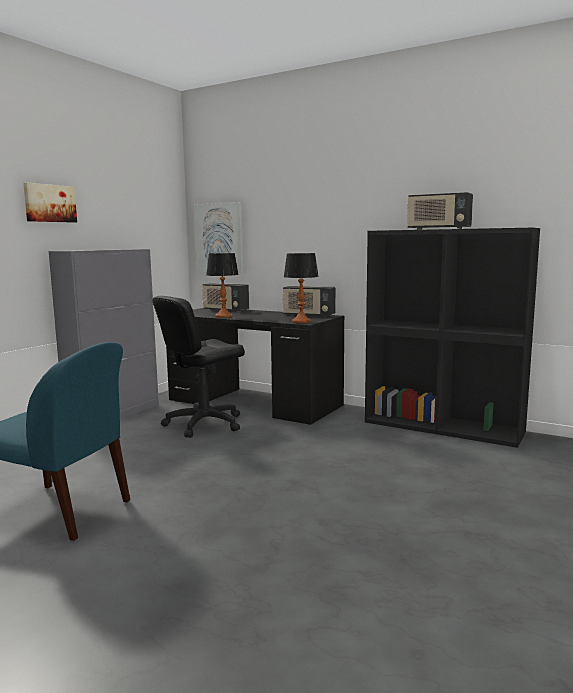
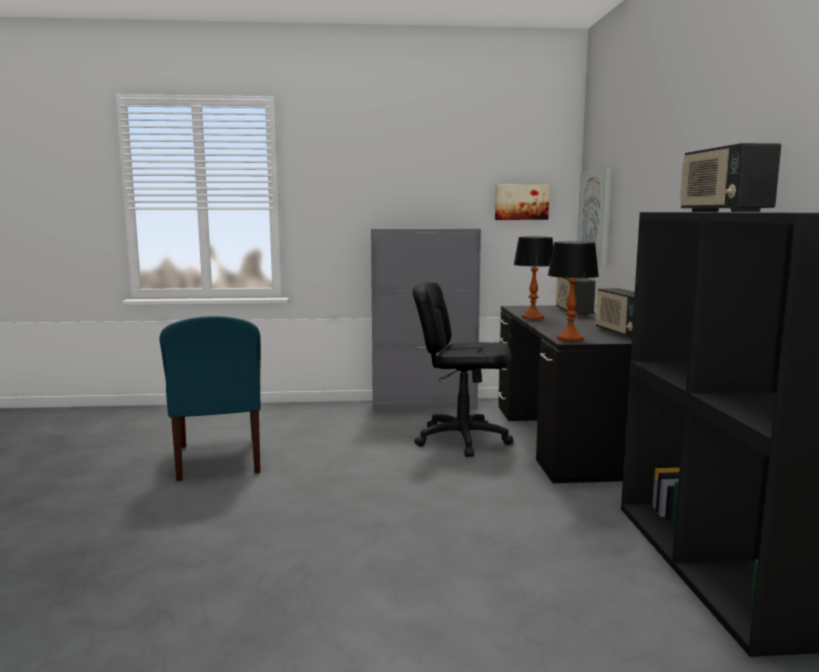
camera: 55 degrees right, 0 degrees up
(49, 203) = (379, 181): picture -> picture (521, 202)

